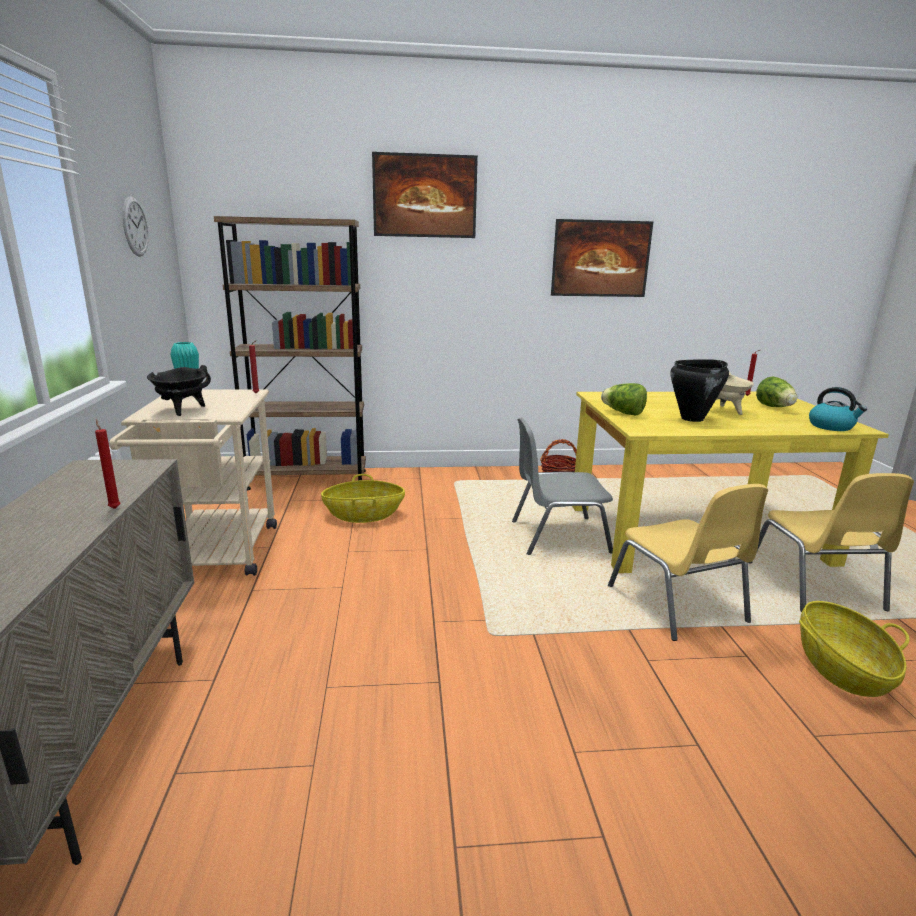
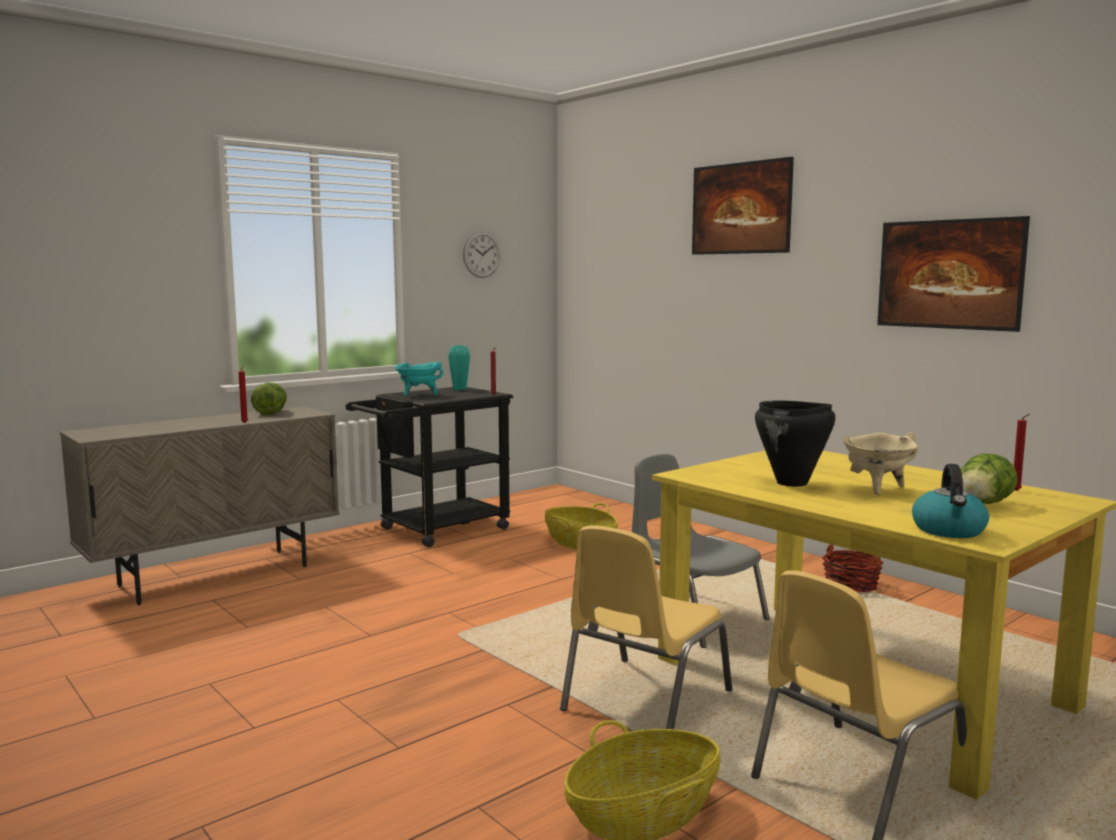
camera: 55 degrees right, 10 degrees down
(182, 410) = (418, 395): black cooking pot -> turquoise cooking pot
(215, 557) = (435, 531): beige cart -> black cart
(307, 479) = (606, 510): brown bookcase -> none
(623, 413) = (740, 464): lettuce -> lettuce (271, 412)

